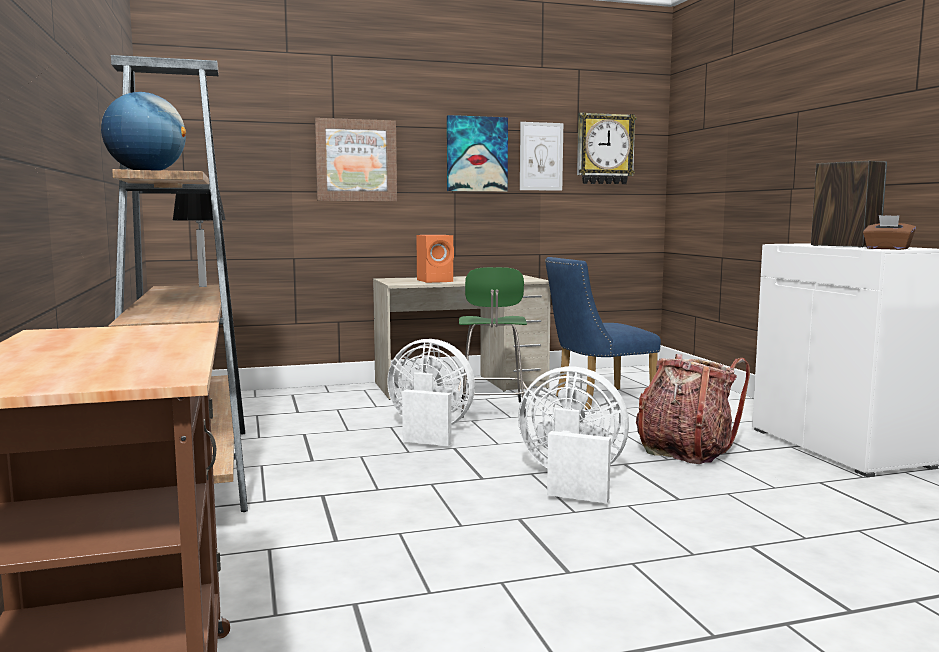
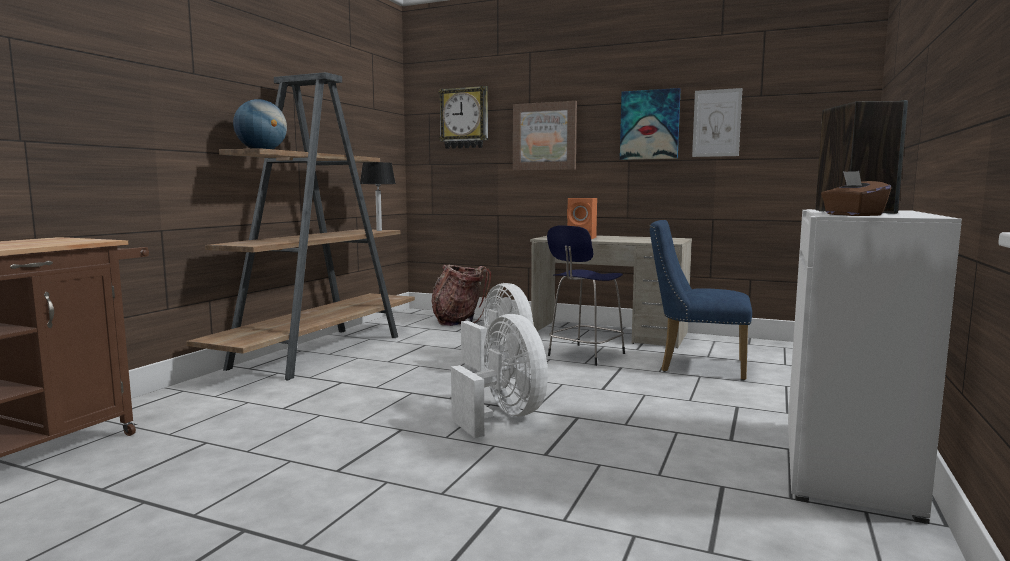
camera: 40 degrees right, 0 degrees up
(492, 410) = (584, 355): green stool -> blue stool
(604, 149) = (792, 111): wall clock -> wall clock (464, 118)
(685, 451) = (659, 423): backpack -> backpack (459, 321)

